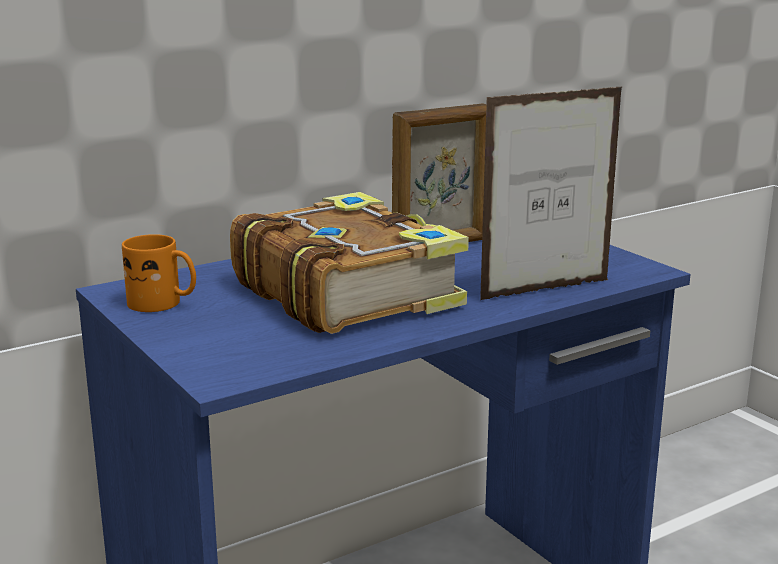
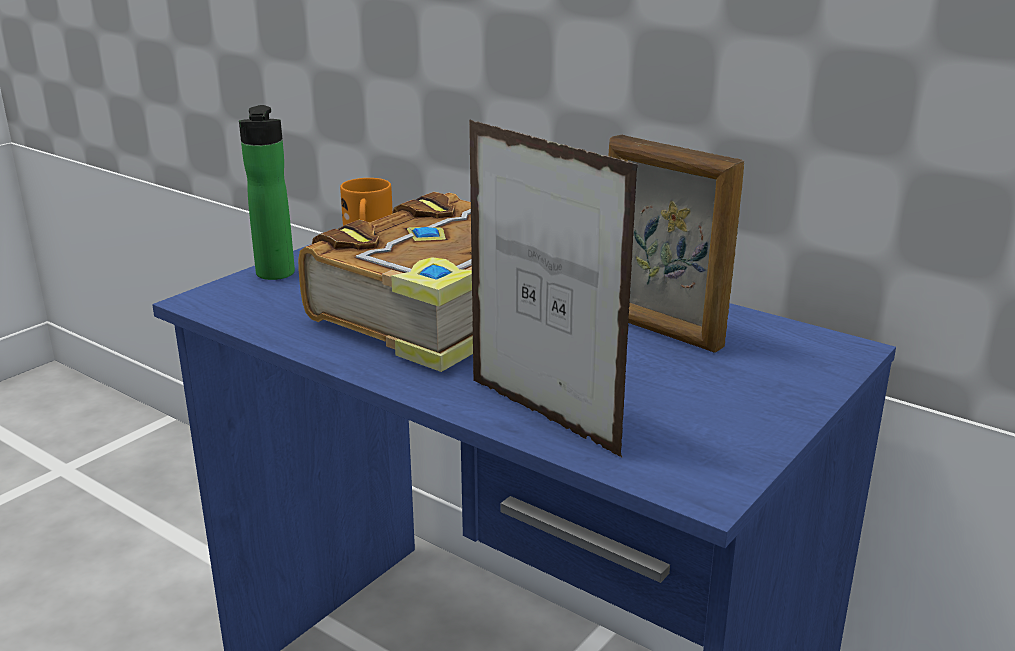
camera: 70 degrees right, 5 degrees up
(191, 345) = (274, 275): none -> bottle

